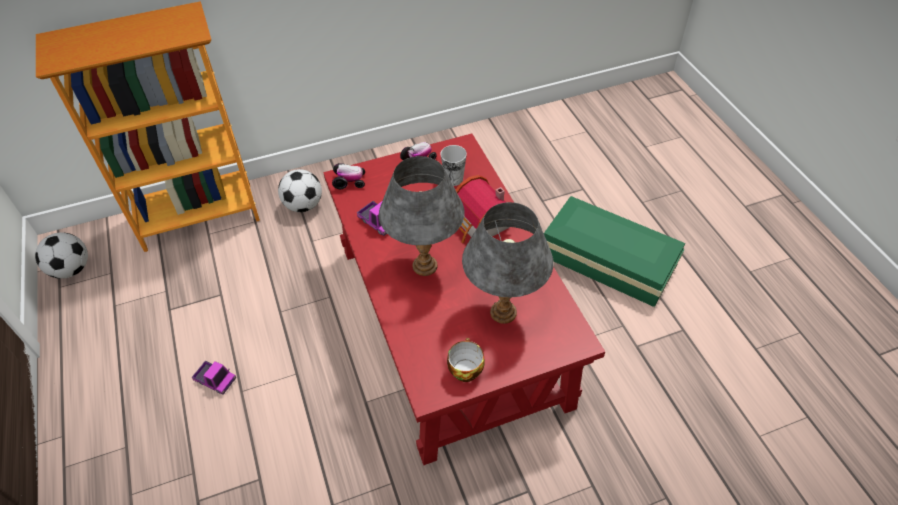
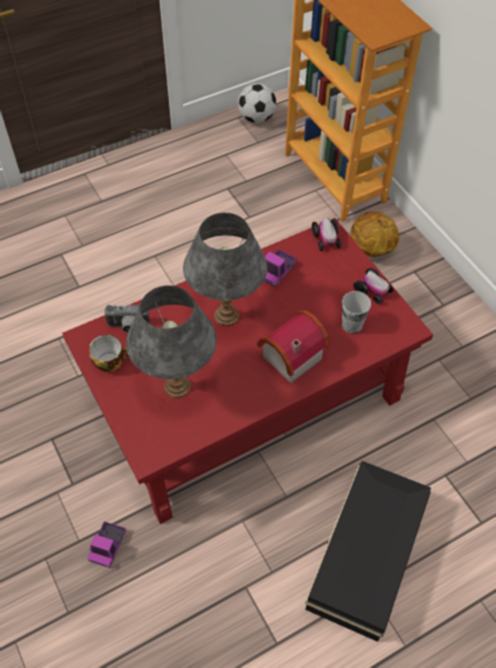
camera: 80 degrees right, 5 degrees up
(215, 380) = (163, 236): toy truck -> toy truck (107, 546)
(303, 205) = (370, 250): football -> basketball
(422, 351) = (128, 327): none -> camera
(607, 258) = (369, 553): green storage box -> black storage box

